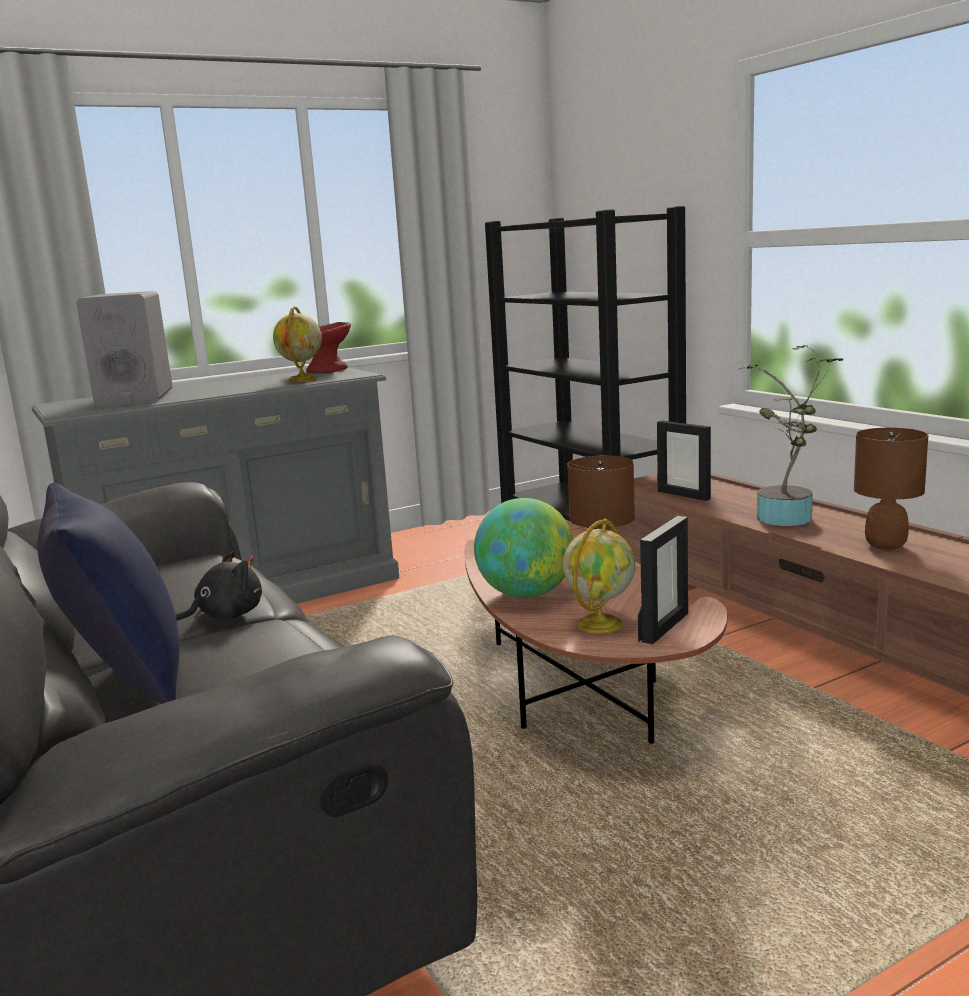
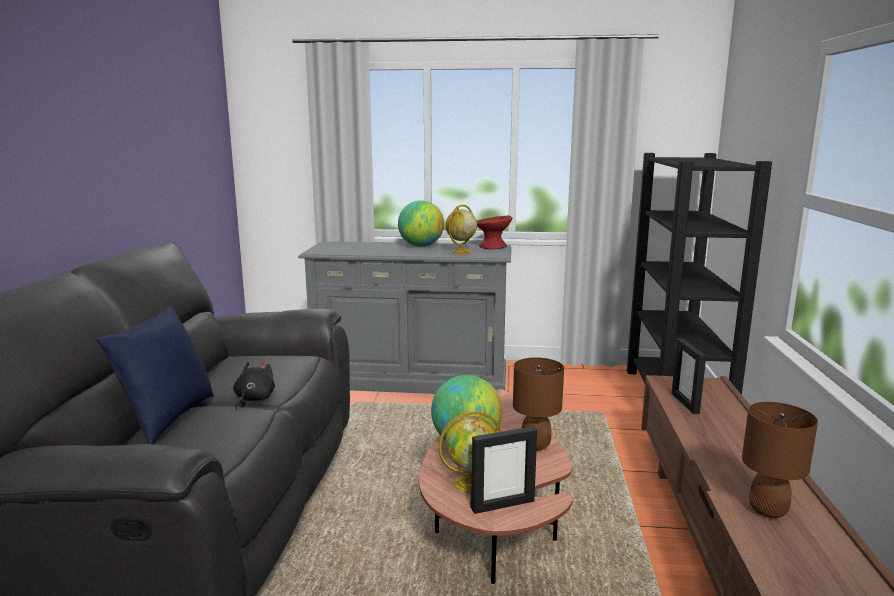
camera: 35 degrees right, 0 degrees up
(135, 398) = (363, 247): grey speaker -> none
(223, 384) = (421, 246): none -> globe
(225, 616) = (253, 399): black plush toy -> black plush toy turned 75 degrees counterclockwise
(785, 520) = (725, 454): potted plant -> none

